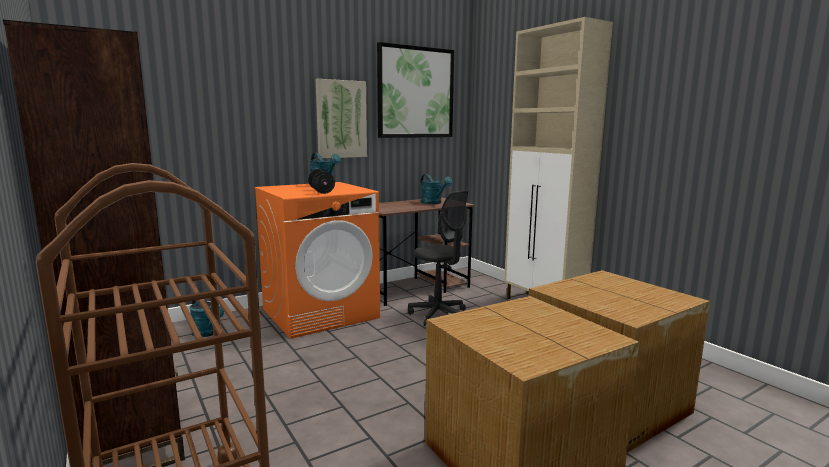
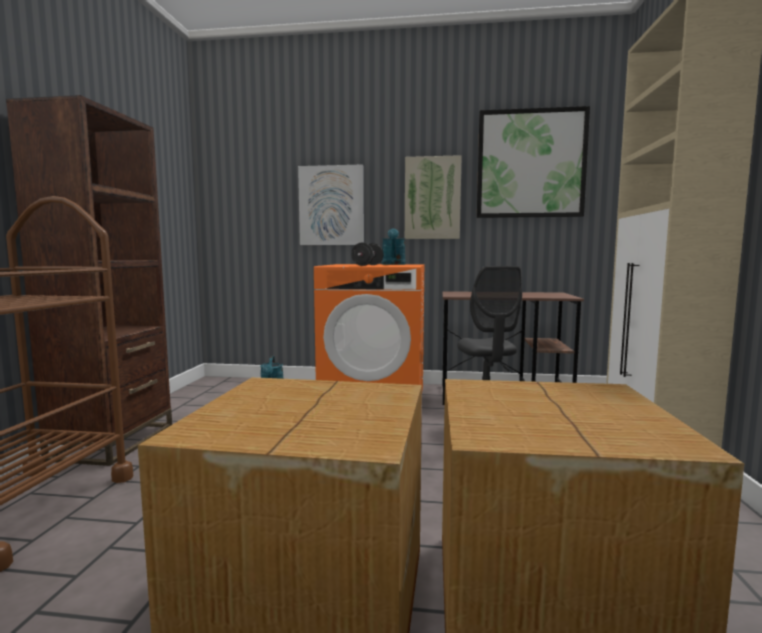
camera: 40 degrees right, 5 degrees down
(242, 124) = (331, 206): none -> picture
(434, 203) = (533, 294): turquoise watering can -> none

